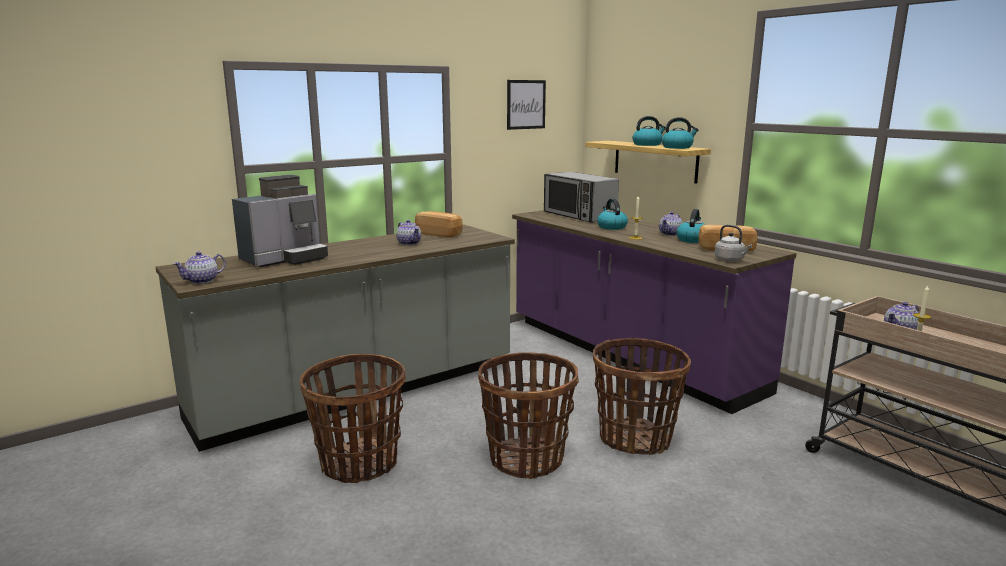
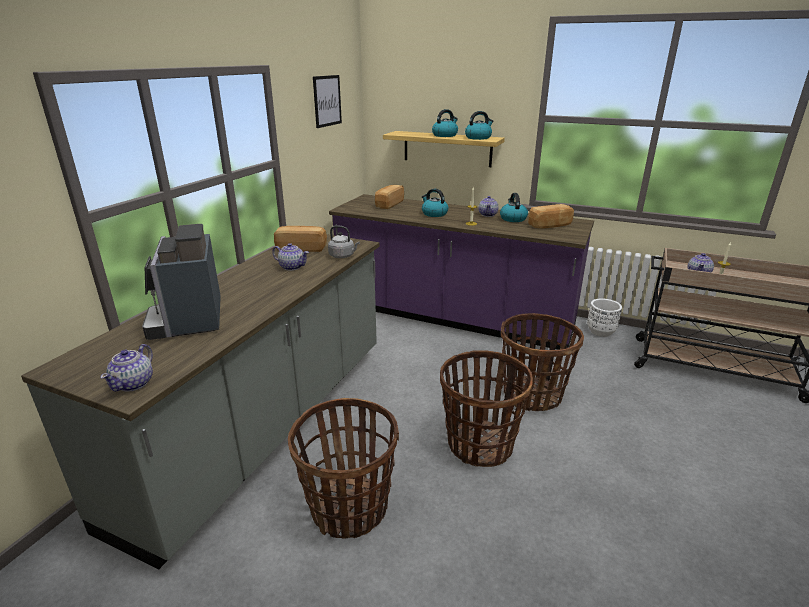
camera: 30 degrees left, 10 degrees up
(285, 259) = (190, 320): coffee machine -> coffee machine turned 150 degrees clockwise
(579, 216) = (388, 204): microwave -> bread
(730, 260) = (570, 236): grey kettle -> grey kettle (343, 256)
(804, 407) = (600, 332): none -> white planter

